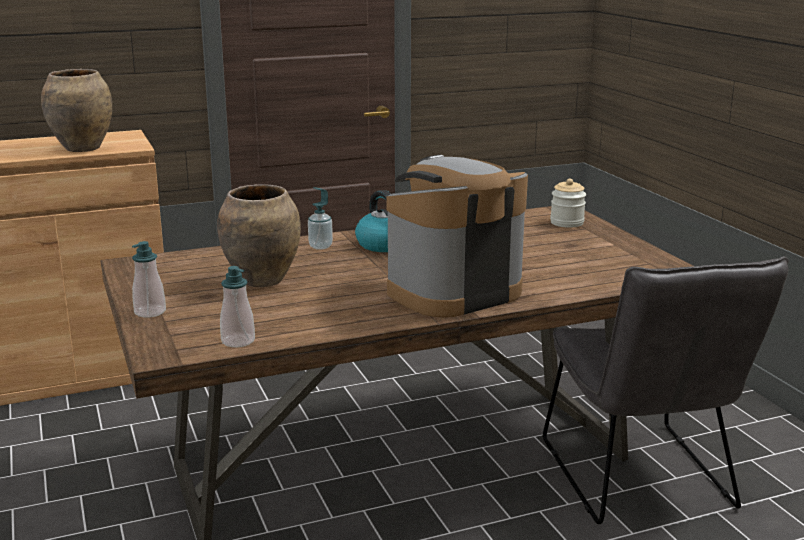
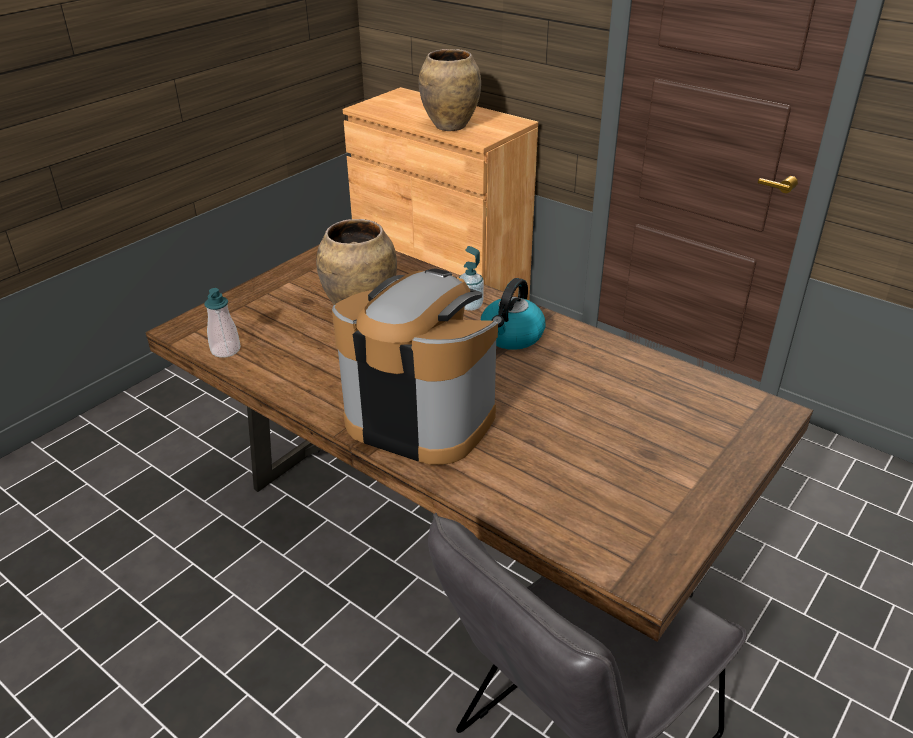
camera: 60 degrees right, 15 degrees up
(150, 312) = (257, 292): soap dispenser -> none
(567, 223) = (727, 427): jar -> none

